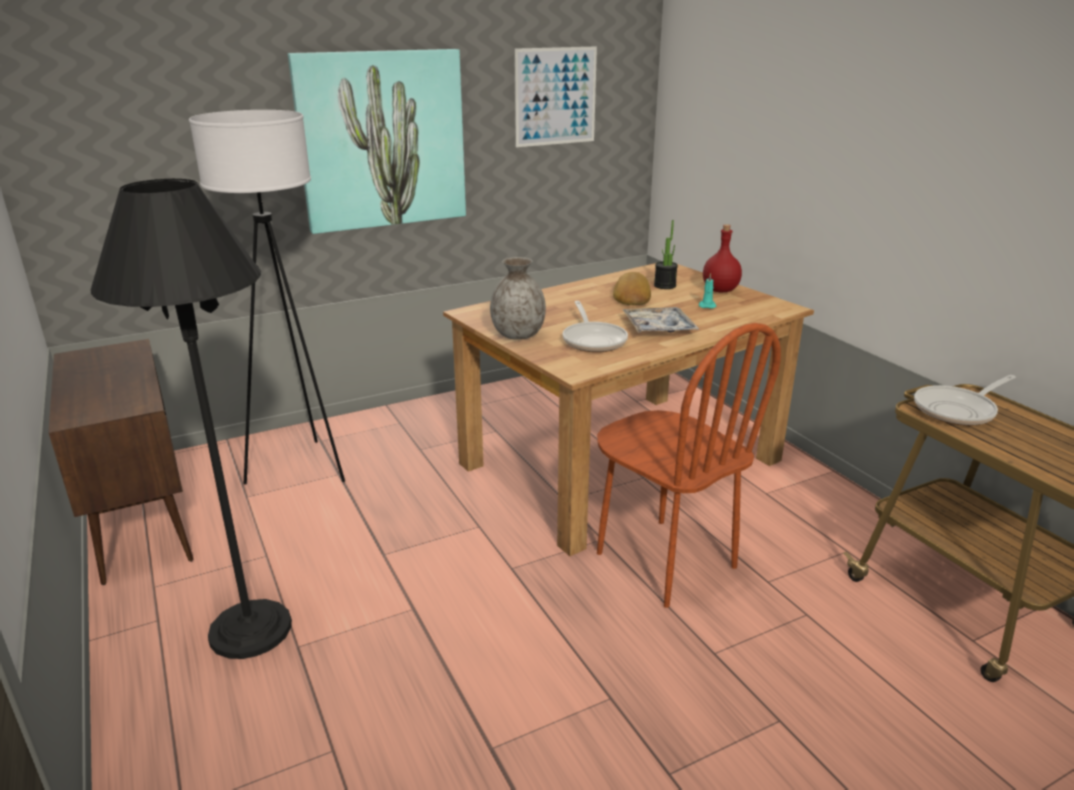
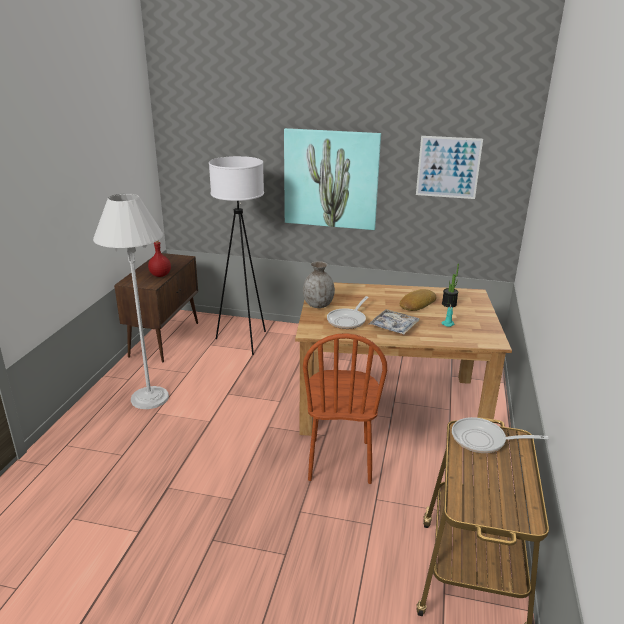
camera: 40 degrees right, 0 degrees up
(250, 629) = (149, 398): black floor lamp -> white floor lamp
(719, 290) = (477, 318): red bottle -> red bottle (160, 275)

